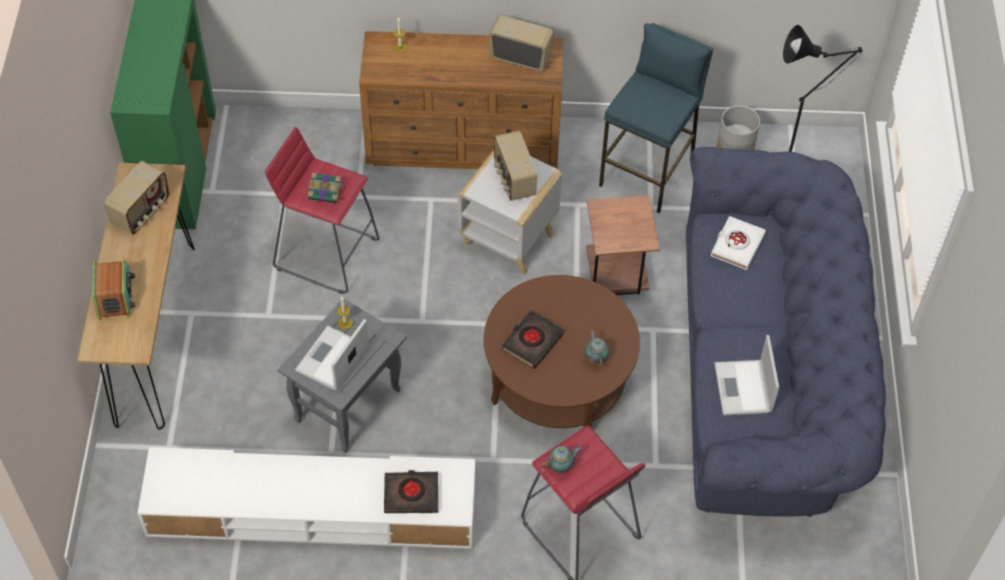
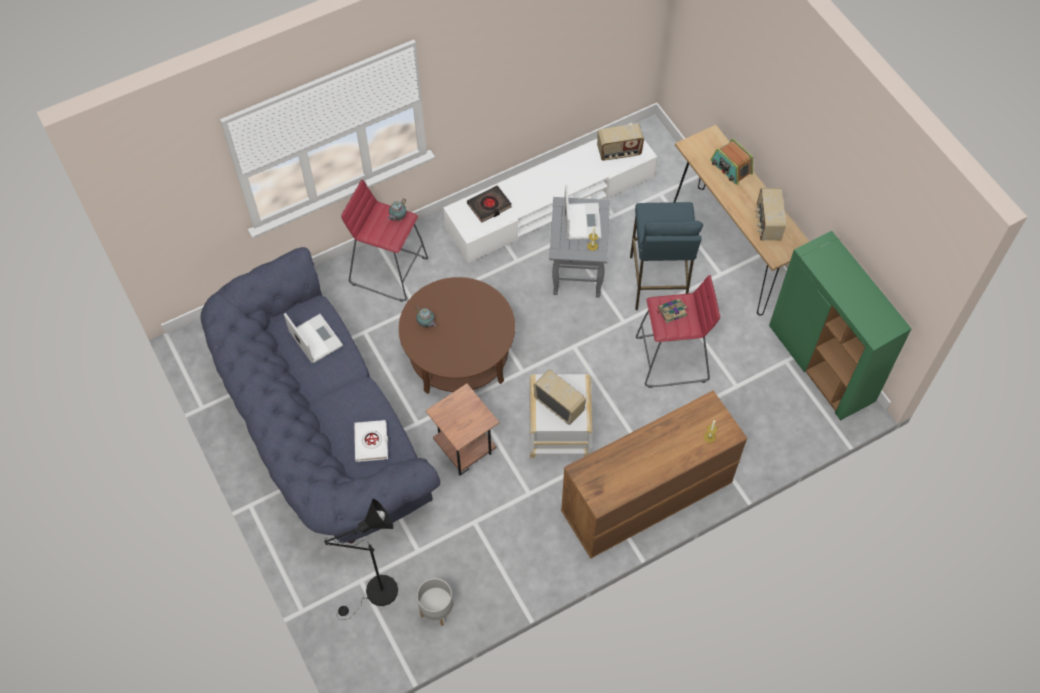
camera: 150 degrees right, 5 degrees up
(520, 57) = (615, 479): radio -> radio (619, 152)
(532, 342) = (474, 313): black book -> none
(648, 171) = (493, 553): blue stool -> blue stool (657, 282)

